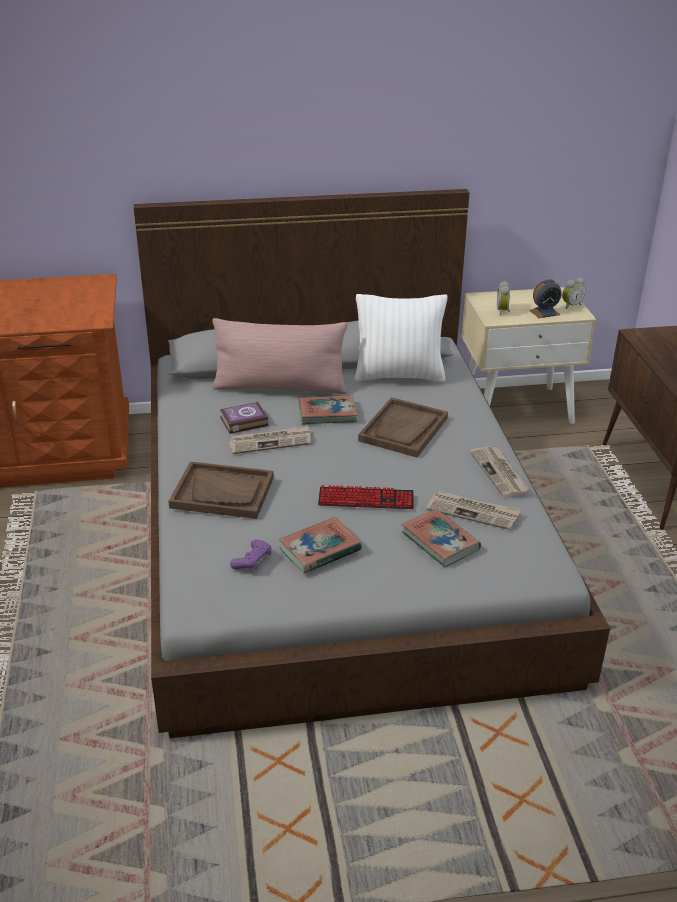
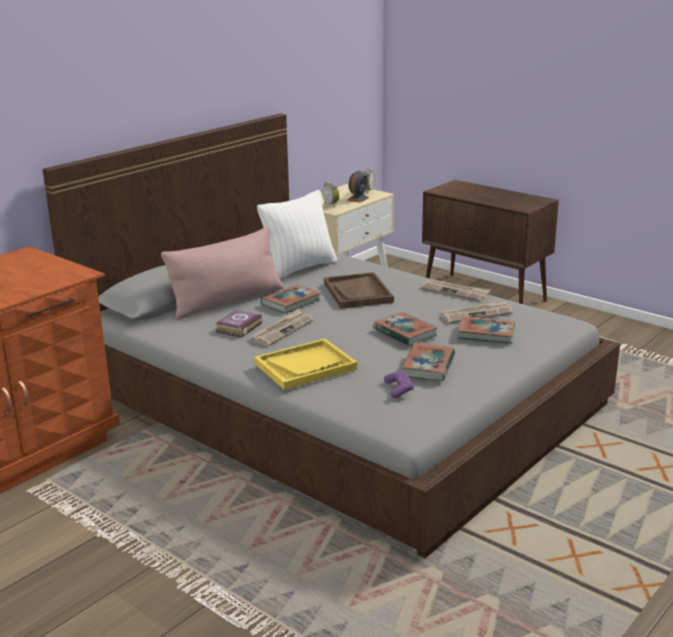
camera: 40 degrees left, 10 degrees down
(223, 492) = (305, 366): brown tray -> yellow tray
(366, 499) = (405, 333): keyboard -> book

